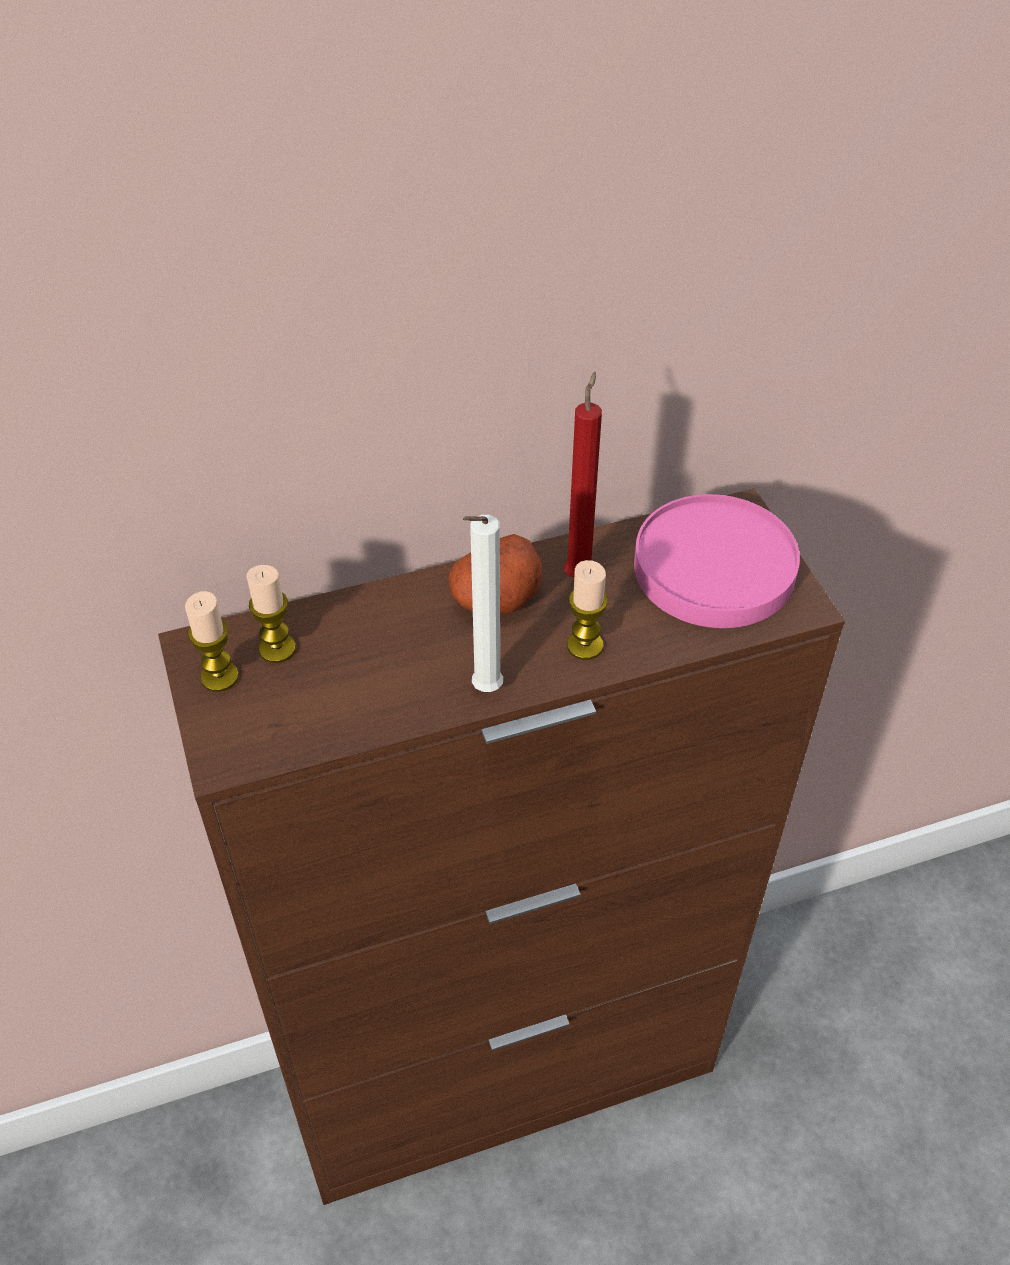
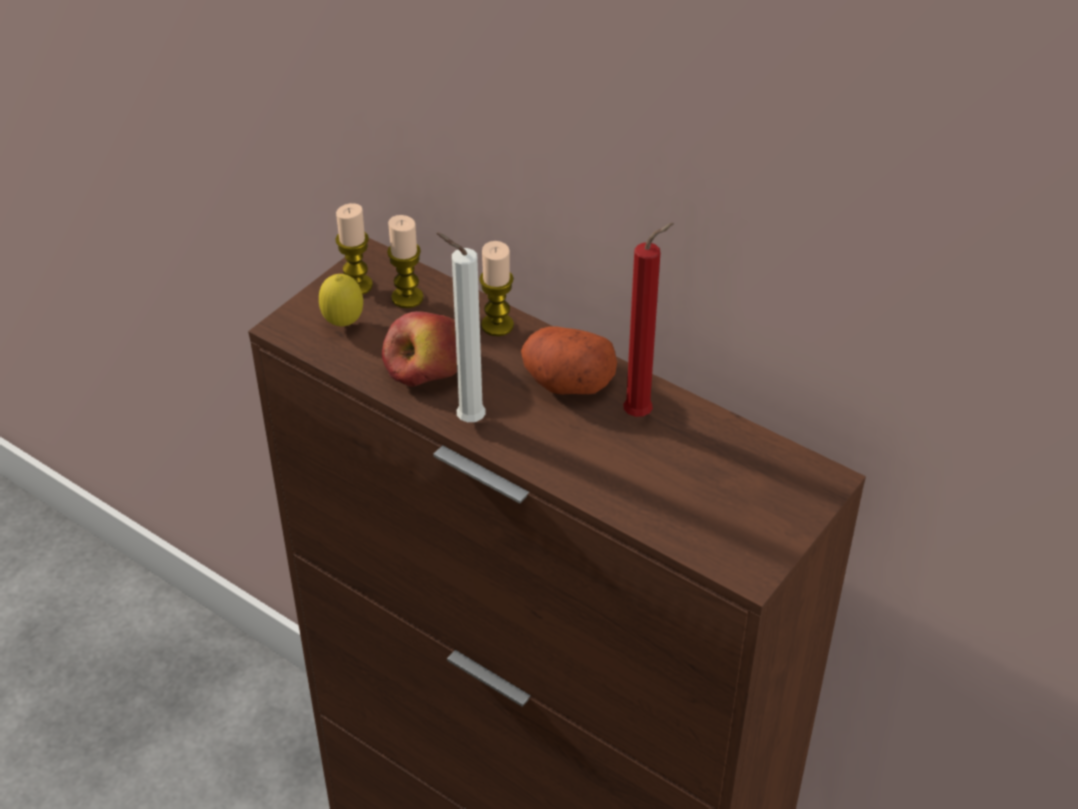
camera: 55 degrees right, 5 degrees down
(266, 715) = (343, 324): none -> lemon
(388, 682) = (428, 367): none -> apple
(585, 646) = (566, 454): candle -> candle (497, 325)
(715, 568) = (734, 493): pink plate -> none

